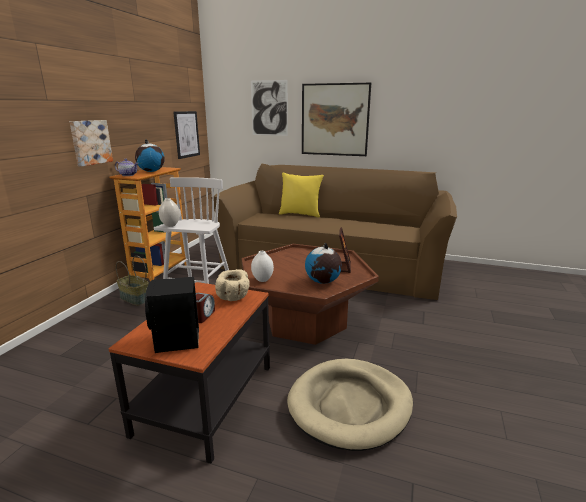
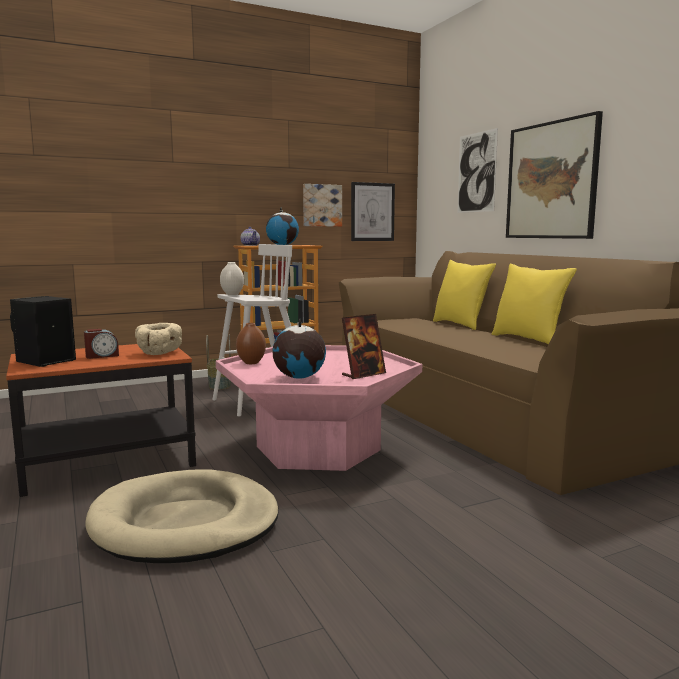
camera: 45 degrees right, 10 degrees down
(90, 142) = (216, 206): picture -> picture (321, 205)
(263, 280) = (251, 363): white vase -> brown vase
(305, 321) = (319, 448): brown coffee table -> pink coffee table
(359, 219) = (528, 339): none -> yellow pillow

